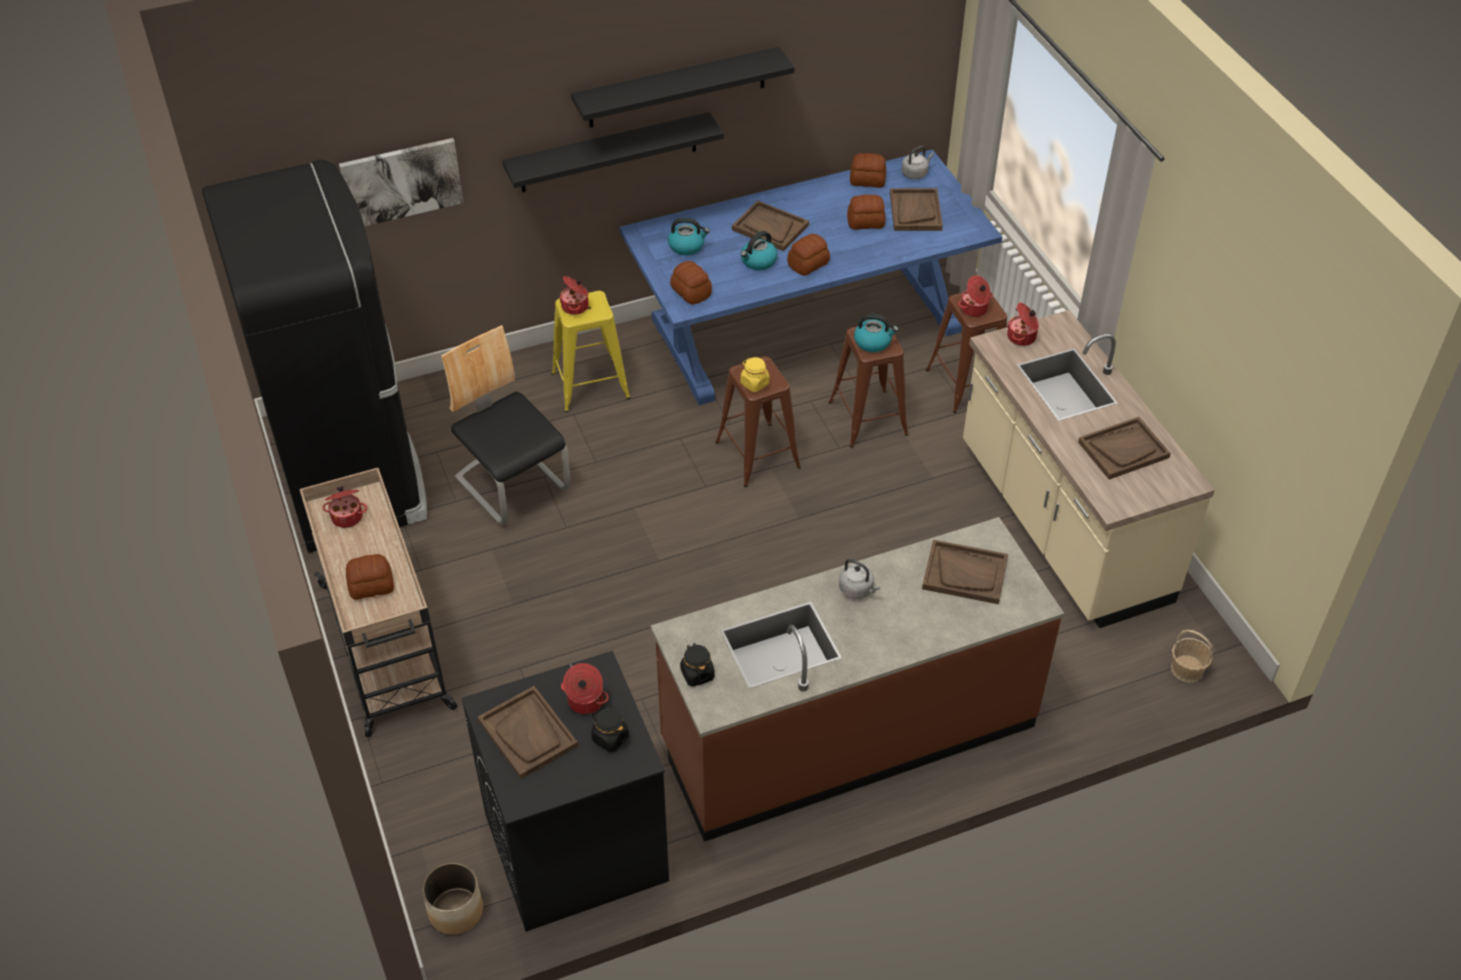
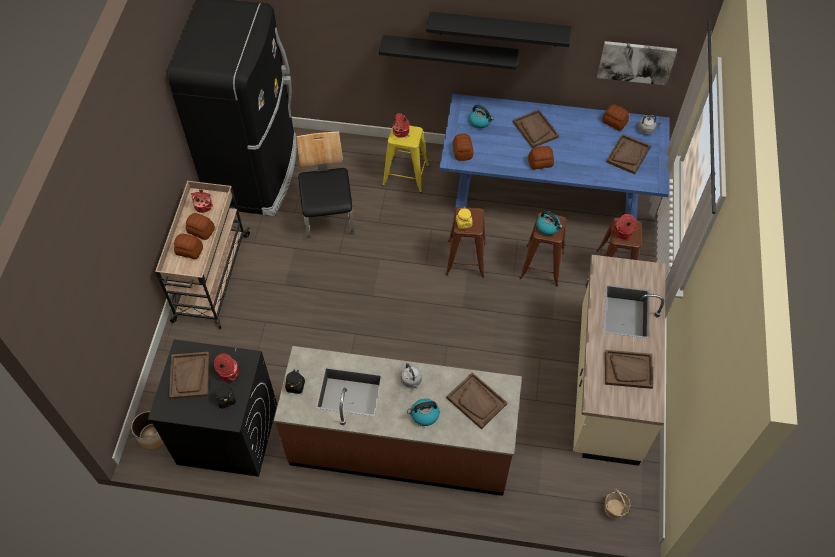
camera: 30 degrees right, 10 degrees up
(401, 181) = (321, 27): picture -> picture (636, 62)
(758, 261) = (513, 148): kettle -> kettle (424, 415)
(866, 222) = (593, 150): bread -> bread (201, 231)
(1022, 337) = (622, 268): cooking pot -> none

